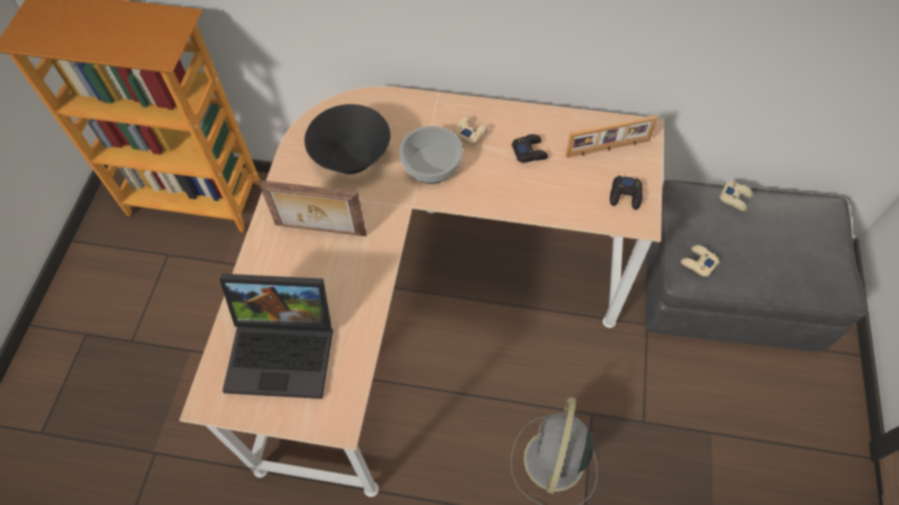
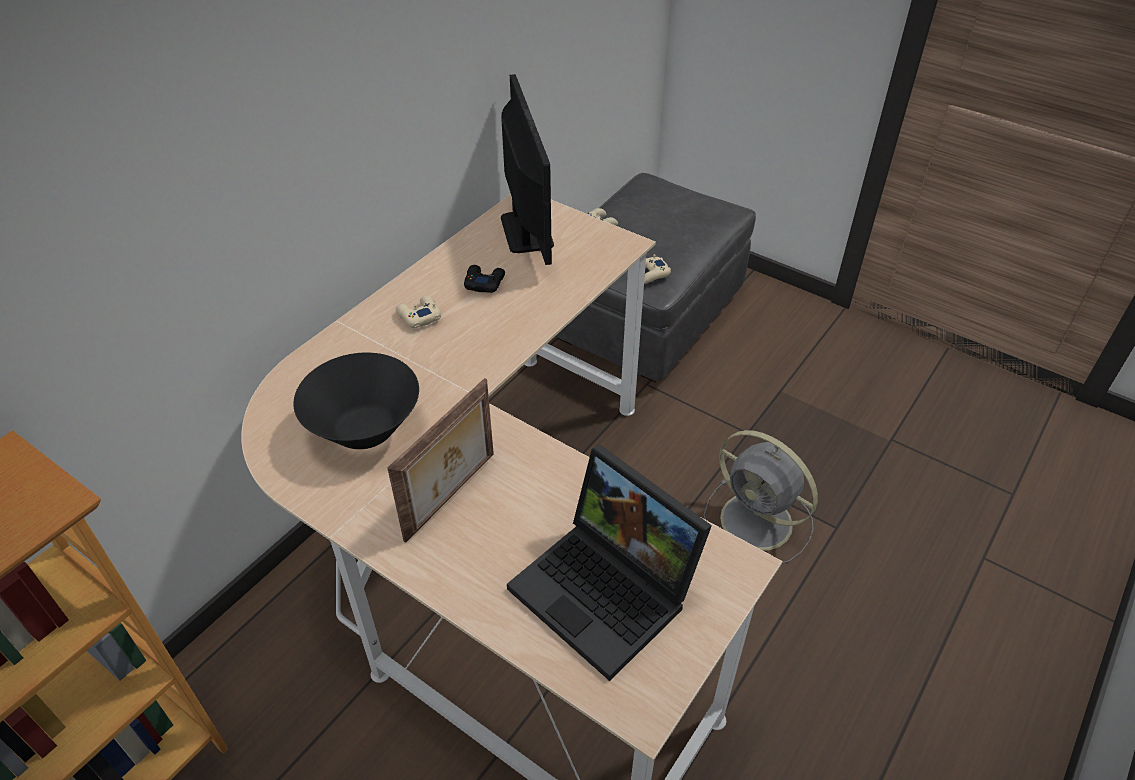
camera: 65 degrees left, 15 degrees down
(285, 350) = (609, 591): laptop -> laptop turned 105 degrees clockwise
(430, 164) = (435, 362): bowl -> none
(608, 149) = (526, 231): picture frame -> monitor
(625, 195) = (590, 242): black game controller -> none

